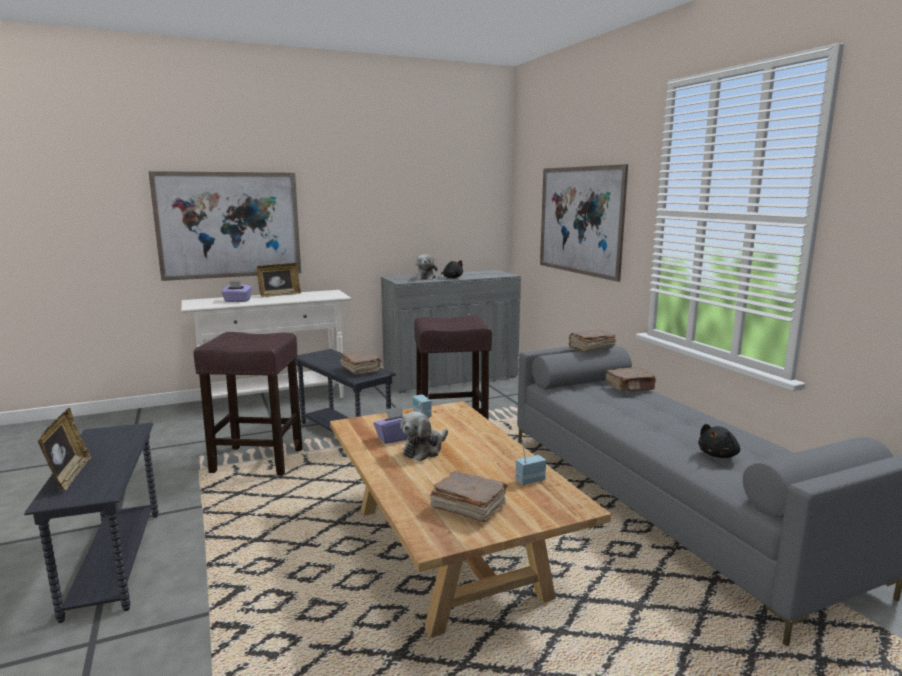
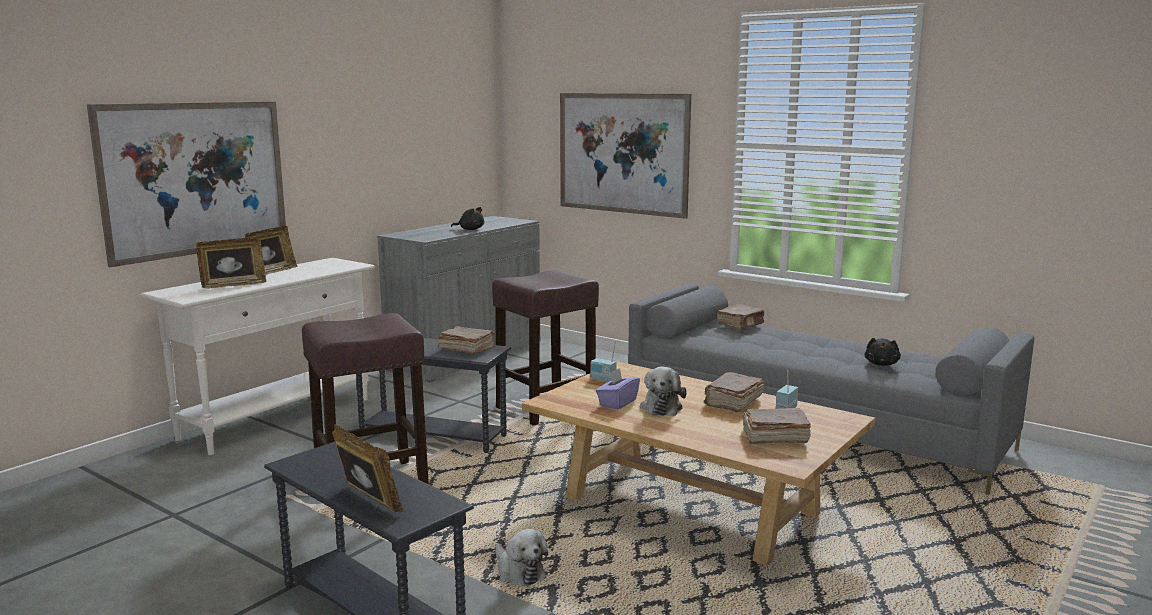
camera: 30 degrees left, 0 degrees up
(237, 301) = (233, 285): purple tissue box -> picture frame
(424, 278) = (437, 232): plush toy -> plush toy (519, 572)
(591, 348) = (690, 290): brown book -> brown book (732, 402)

